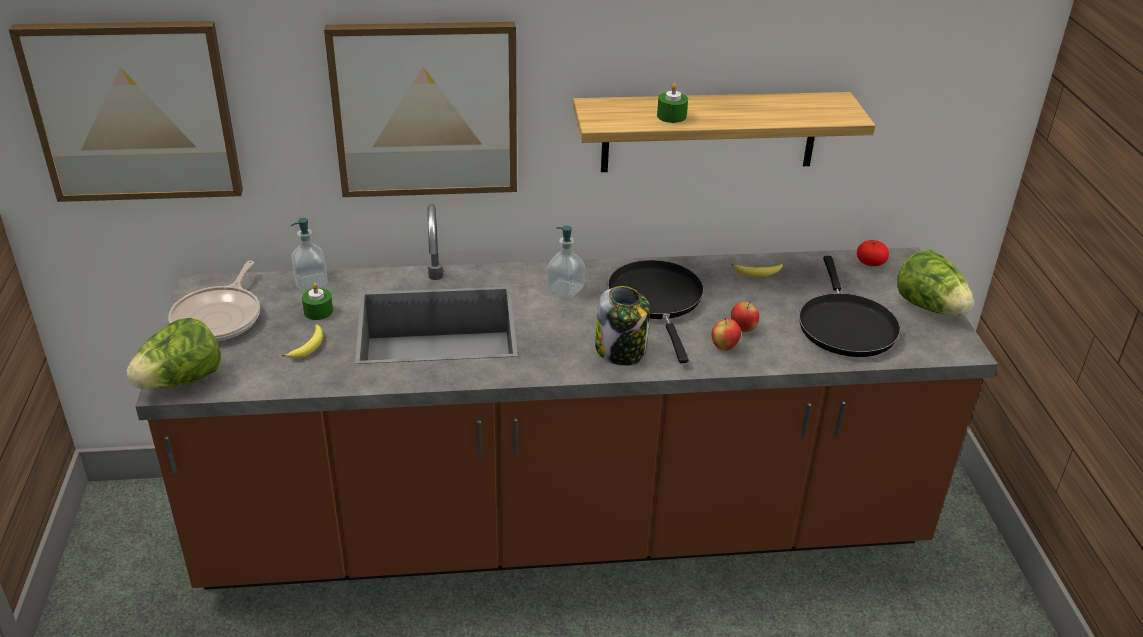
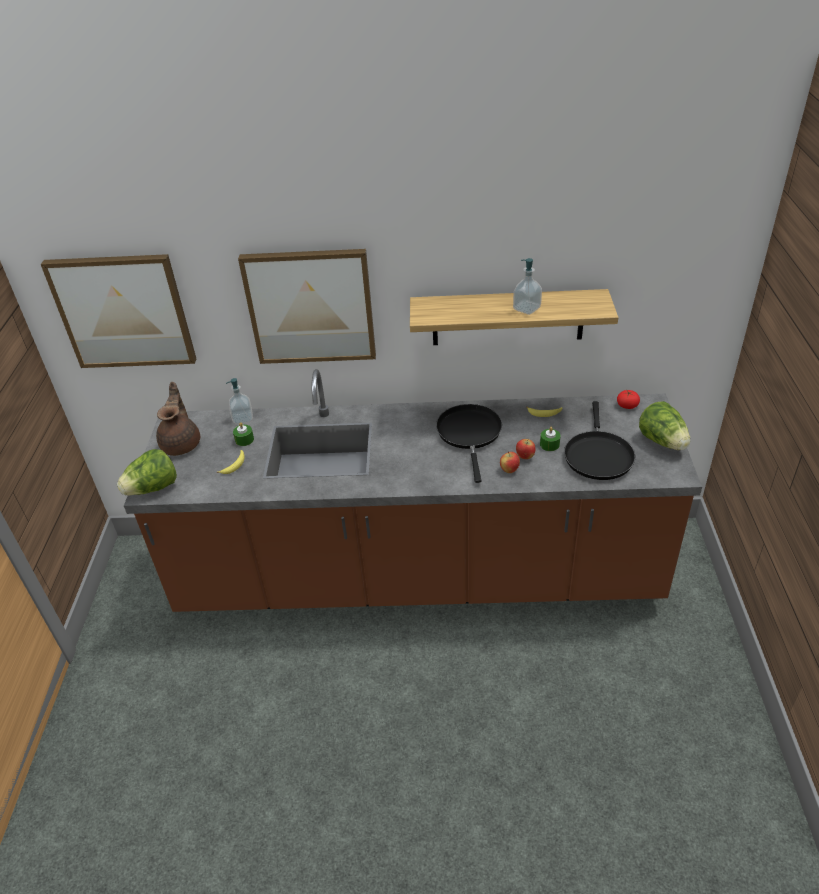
camera: 10 degrees right, 5 degrees up
(220, 318) = (182, 443): frying pan -> brown teapot
(565, 290) = (408, 425): soap dispenser -> soap dispenser (526, 308)
(621, 351) = (438, 472): jar -> none
(671, 116) = (474, 311): green candle -> green candle (549, 444)

